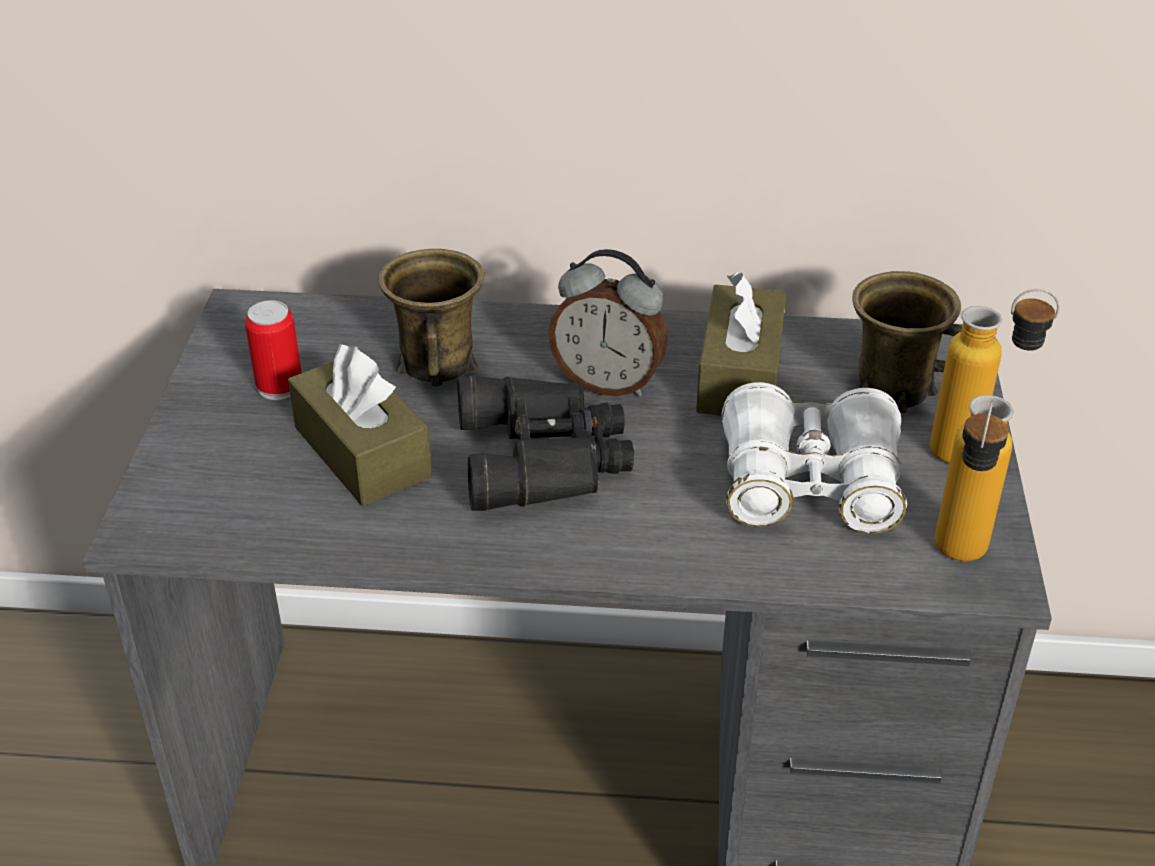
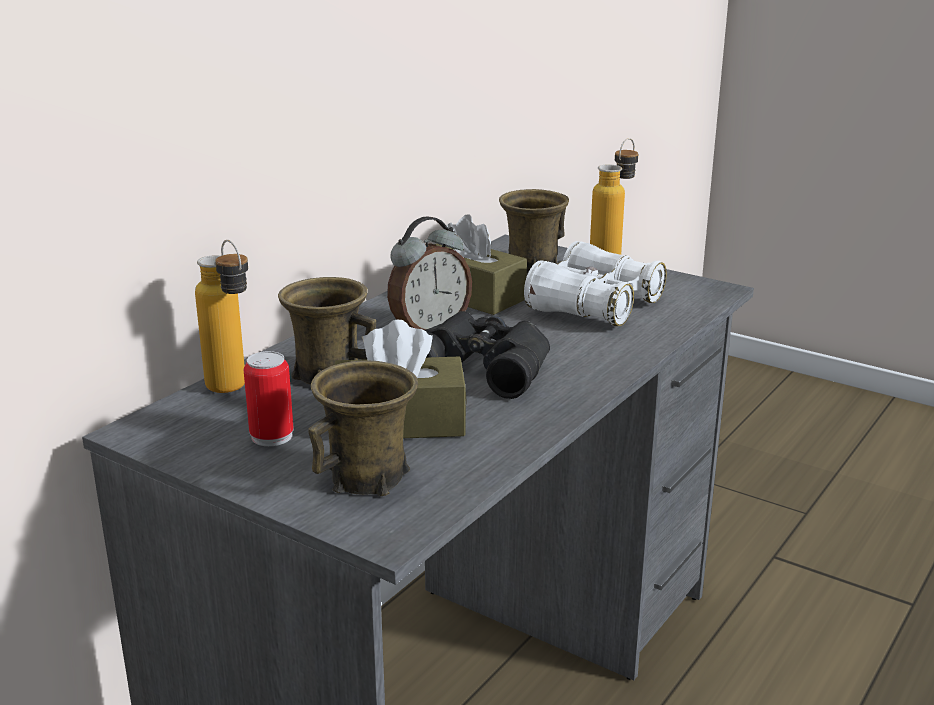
camera: 60 degrees left, 15 degrees down
(236, 477) = (368, 477): none -> brown mug
(957, 560) = (693, 292): bottle -> bottle (234, 391)

